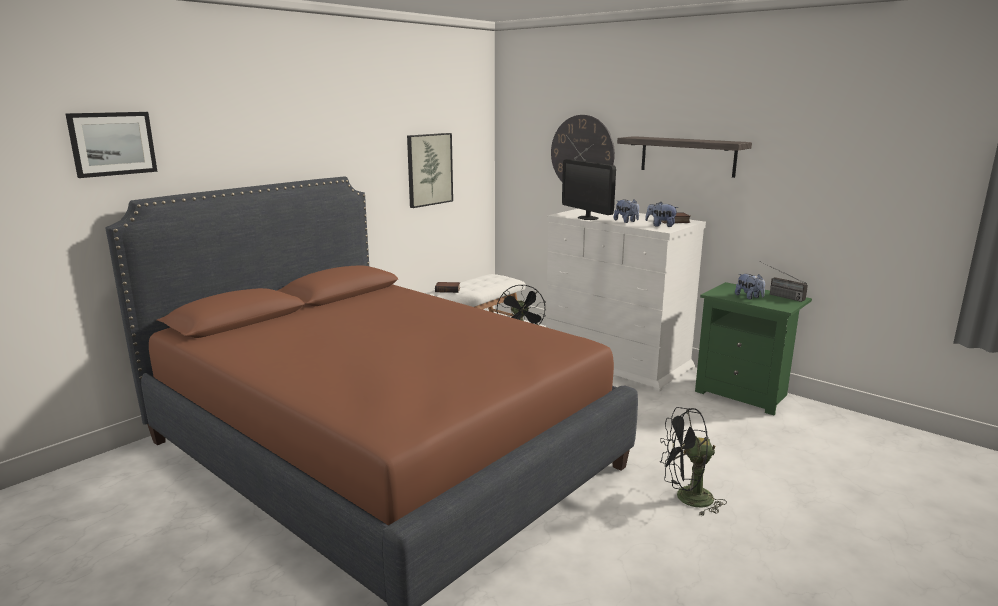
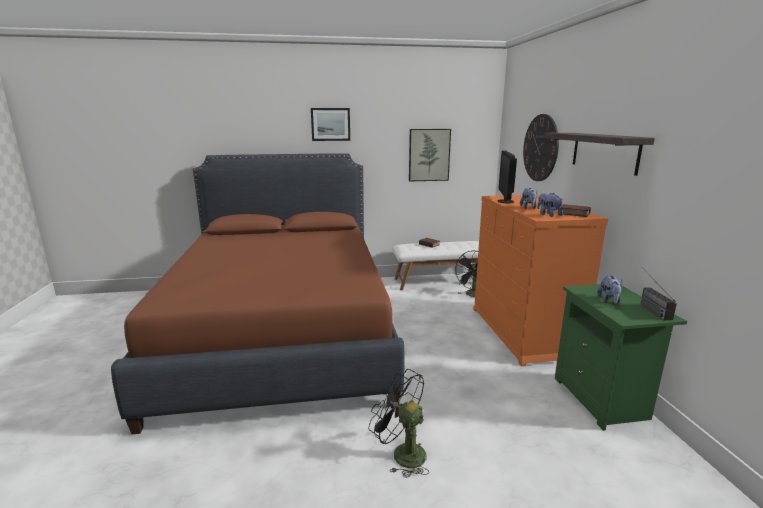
camera: 40 degrees right, 0 degrees up
(112, 143) = (204, 124): picture -> picture (330, 124)
(617, 361) = (524, 332): white dresser -> orange dresser

